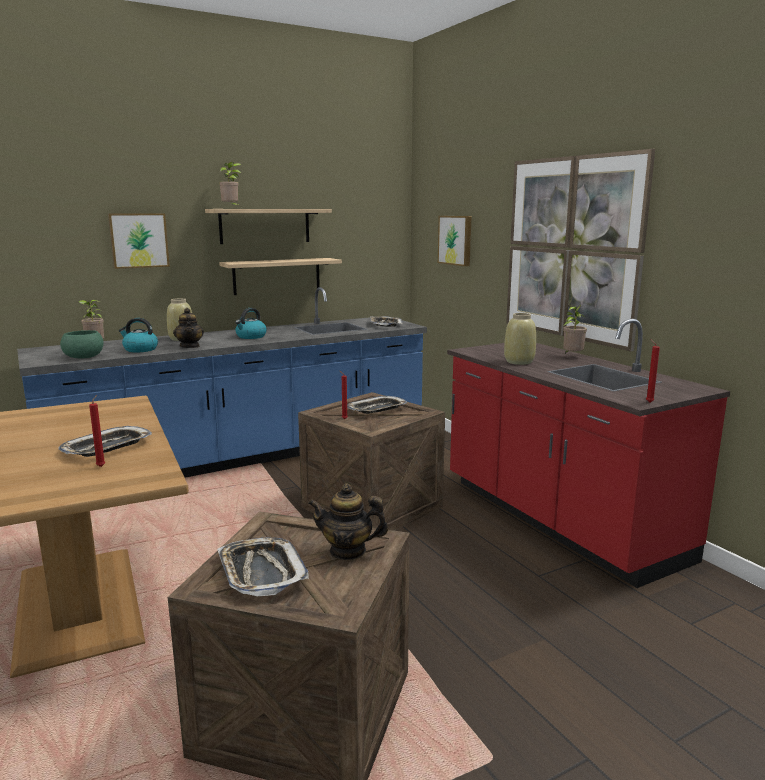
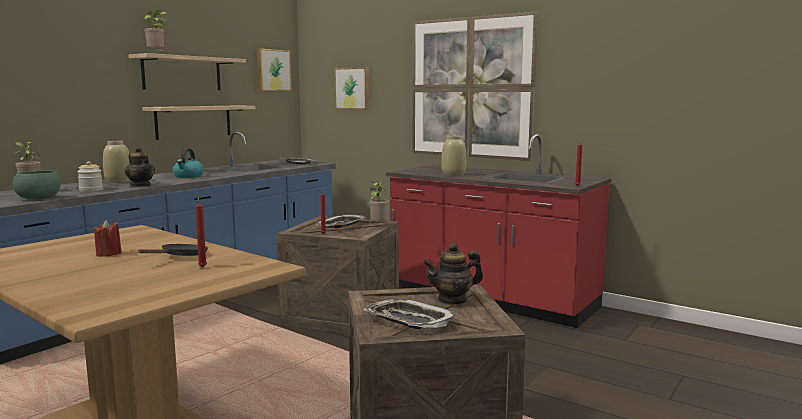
camera: 25 degrees left, 5 degrees down
(60, 433) = (108, 254): none -> red candle
(107, 447) = (181, 257): tray -> black frying pan
(139, 240) = (65, 83): picture -> picture (272, 70)
(140, 349) = (91, 190): kettle -> jar
(572, 356) = (484, 170): potted plant -> potted plant (378, 226)

